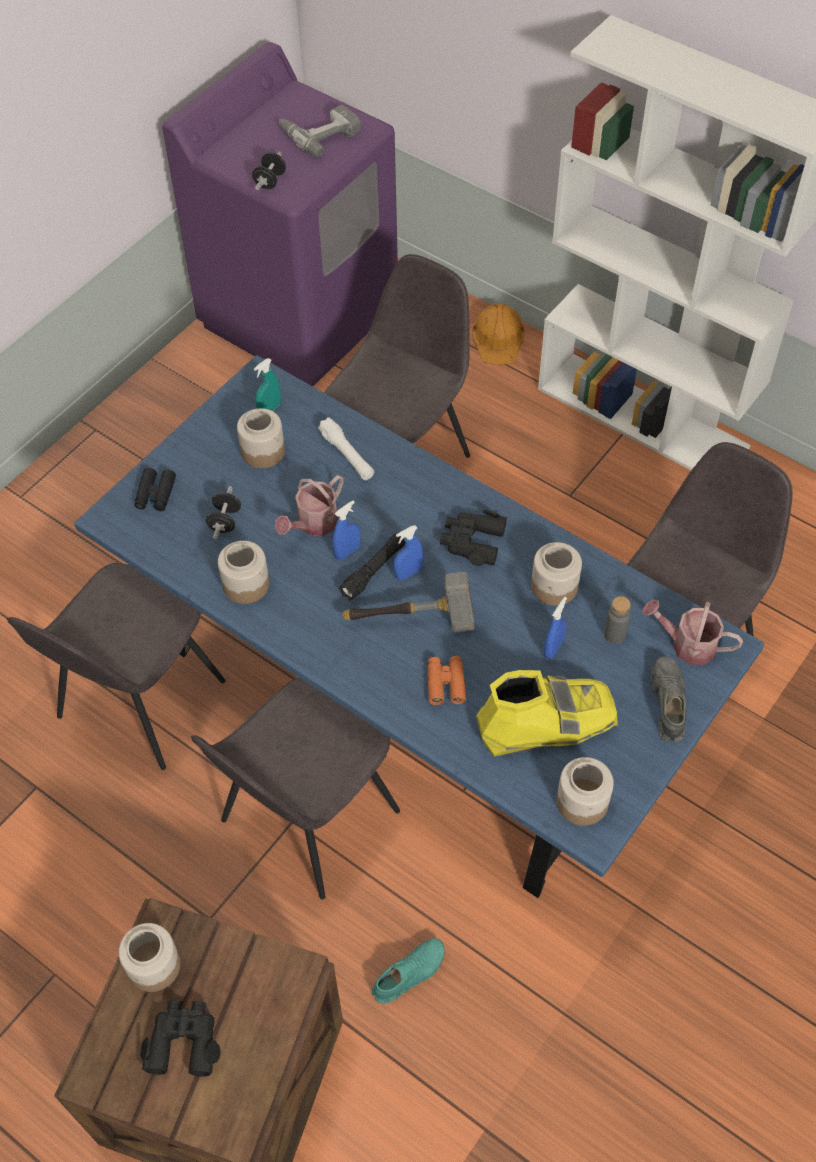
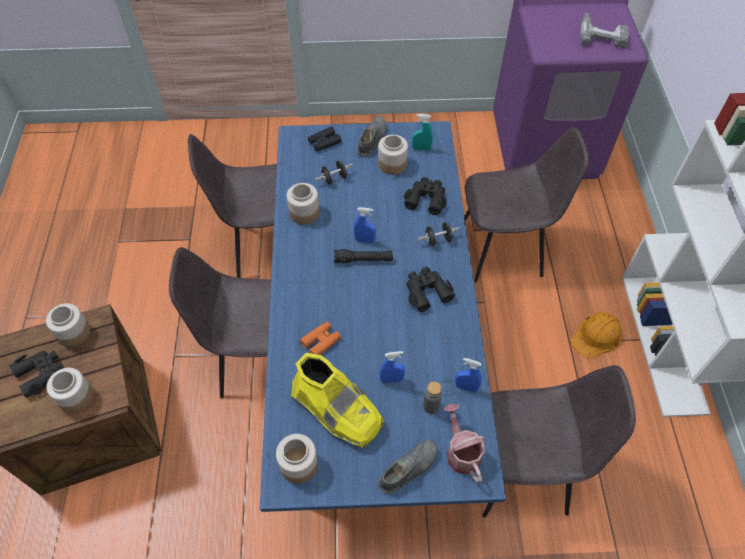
camera: 50 degrees right, 0 degrees up
(204, 446) = (372, 140): none -> grey shoe
(270, 181) = (544, 39): black dumbbell -> black dumbbell (438, 240)
(313, 524) = (368, 214): watering can -> none
(347, 455) = (426, 198): white flashlight -> black binoculars
(408, 573) = (377, 276): blue spray bottle -> blue spray bottle (466, 387)
(409, 973) = (208, 468): turquoise shoe -> none
(414, 622) = (347, 300): hammer -> none
(498, 338) = (633, 236): orange hard hat -> orange hard hat (597, 336)
(554, 587) = (435, 352): jar -> jar (76, 397)

